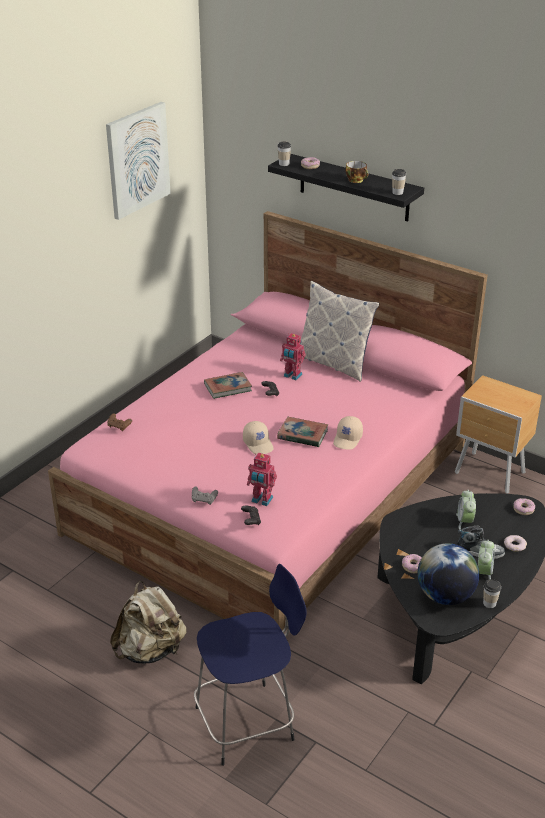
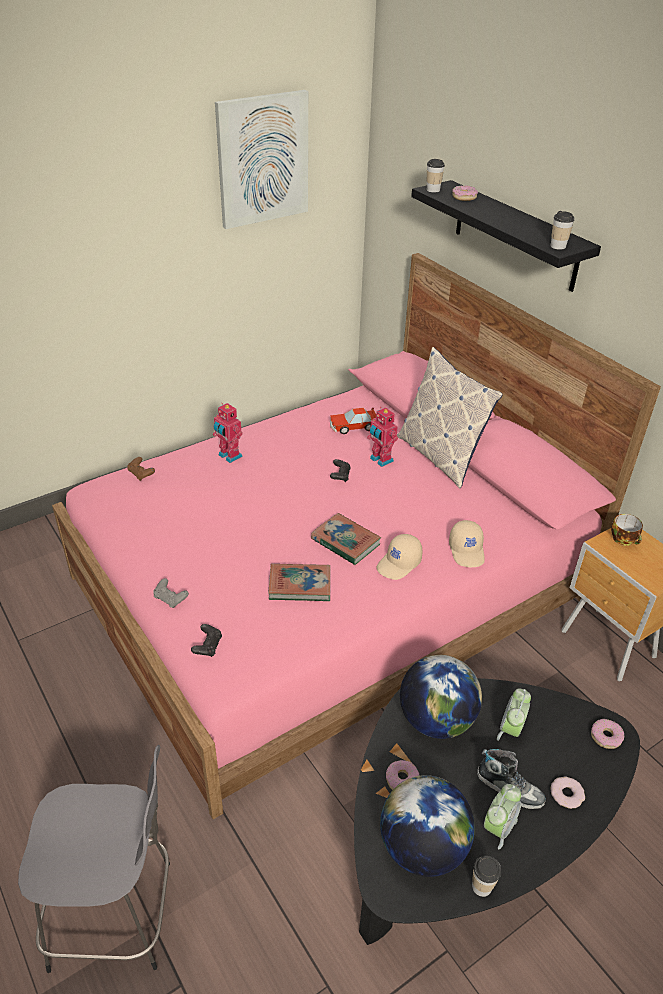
camera: 20 degrees right, 5 degrees up
(150, 650) = (71, 760): beige backpack -> none
(228, 388) = (295, 457): book -> book (300, 585)
(248, 722) = (117, 915): blue stool -> grey stool
(257, 357) = (353, 427): none -> toy car
(258, 444) = (285, 539): beige cap -> beige cap (467, 551)
(261, 500) = (239, 621): toy robot -> toy robot (229, 456)
(357, 180) = (512, 222): cup -> cup (624, 540)
(416, 529) = (436, 720): none -> globe

